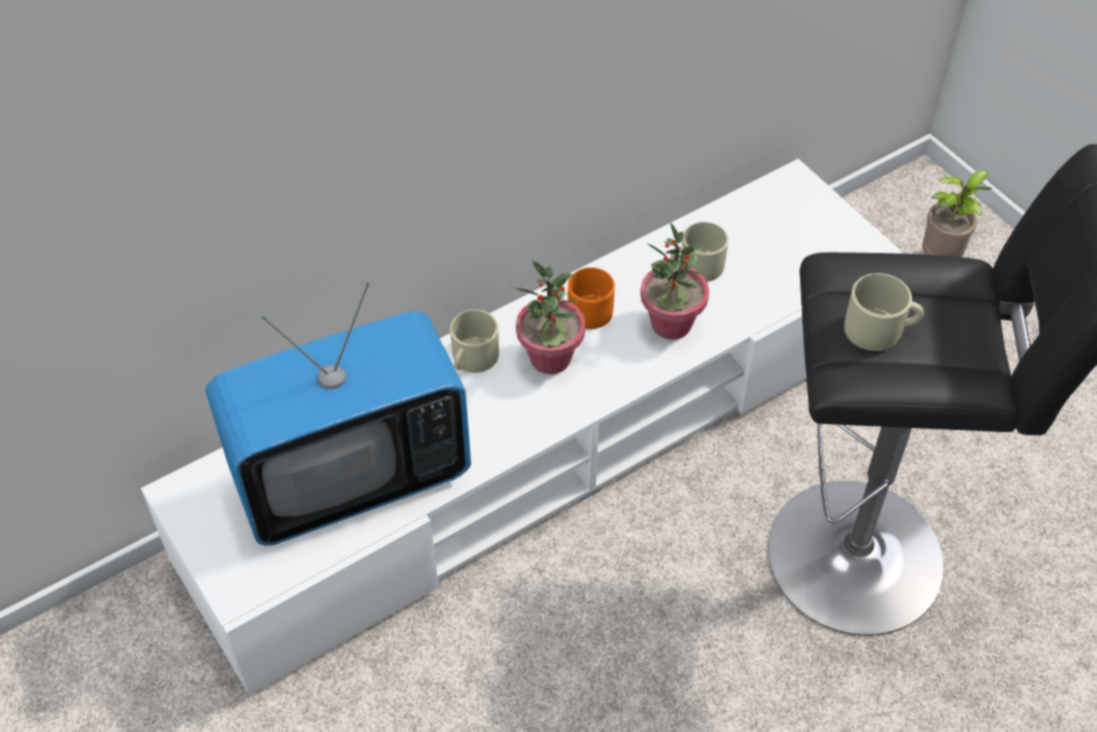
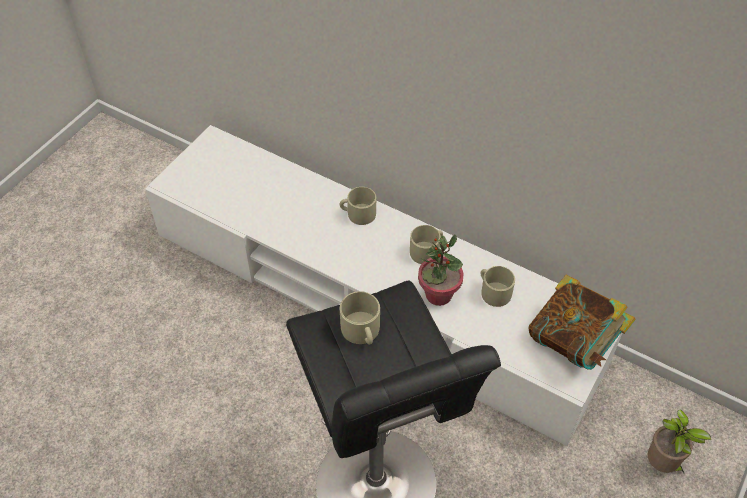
camera: 65 degrees right, 0 degrees up
(351, 477) = (254, 196): television -> none
(550, 358) = (378, 247): potted plant -> none
(588, 307) = (427, 251): orange mug -> beige mug
(813, 223) = (574, 342): none -> book

